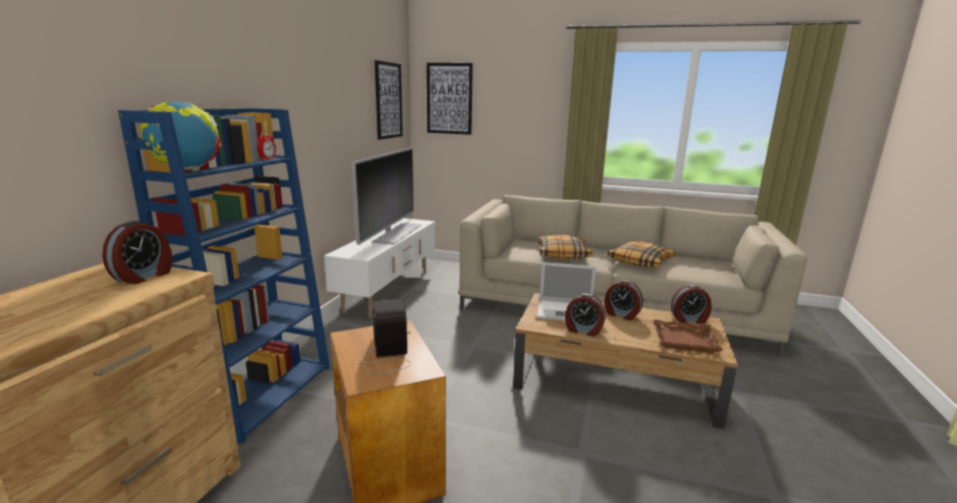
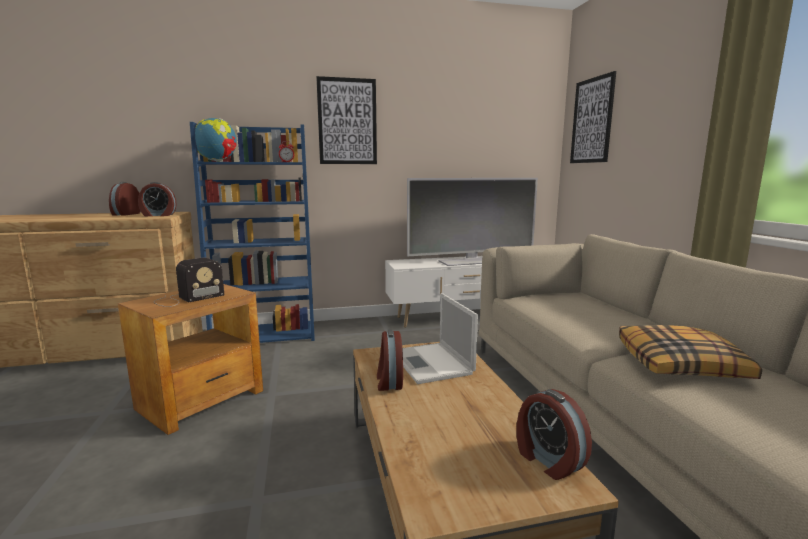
camera: 60 degrees right, 5 degrees down
(388, 100) = (514, 128): picture -> picture (347, 122)
(562, 254) = (580, 317): pillow -> none
(621, 314) = (475, 397): alarm clock -> alarm clock (126, 214)
(684, 340) = (448, 464): brown tray -> none

